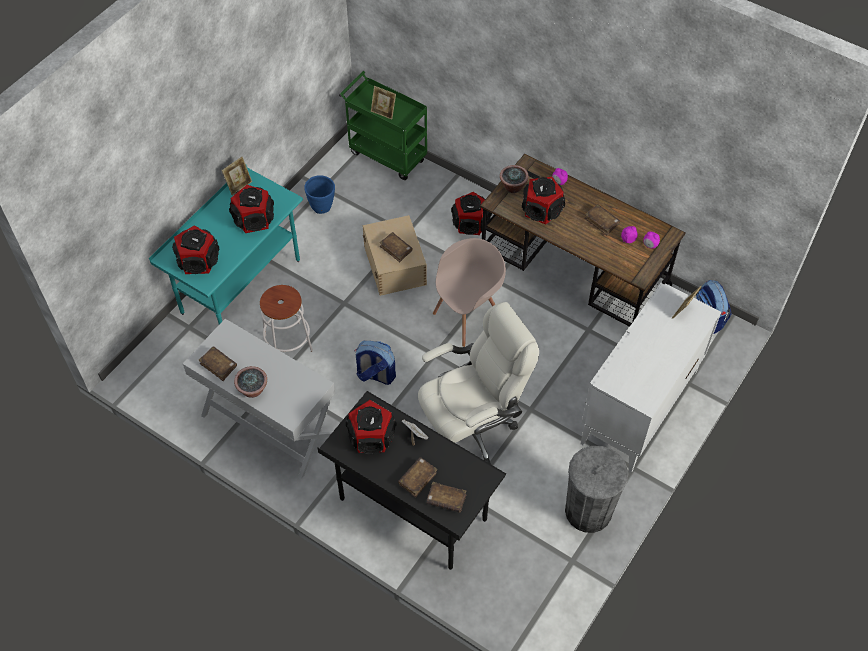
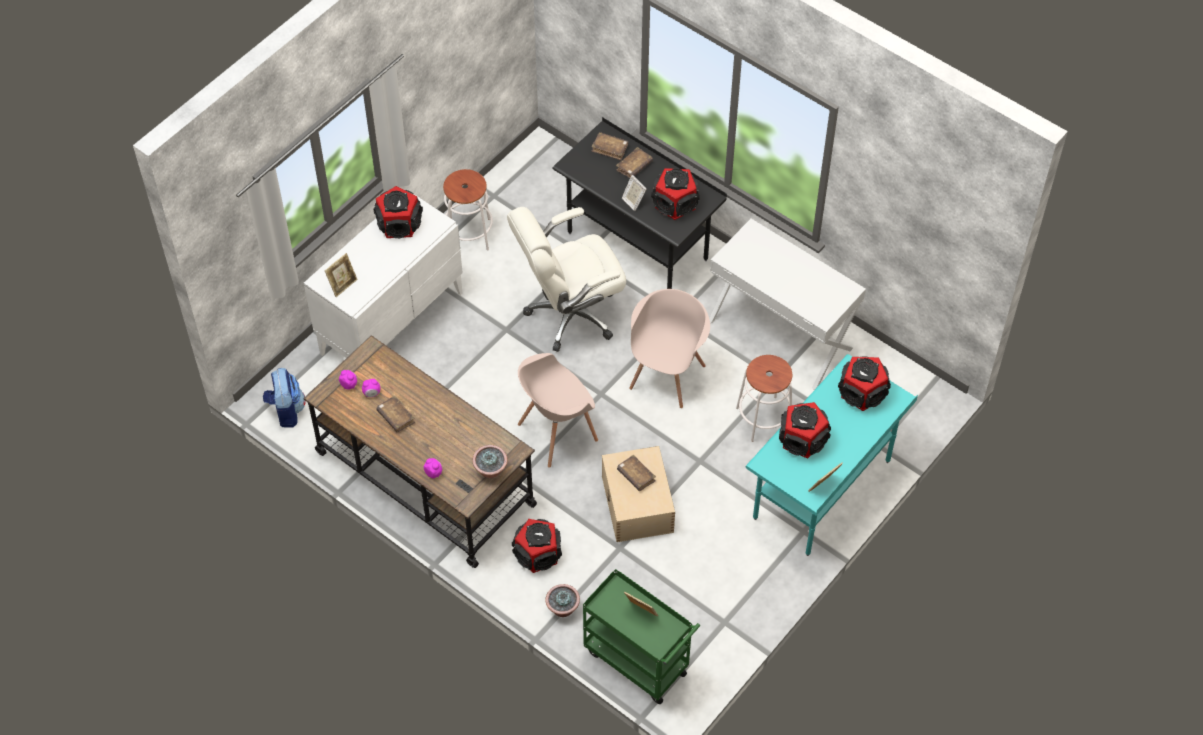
camera: 175 degrees left, 0 degrees up
(218, 366) = (828, 283): brown book -> none
(253, 390) = (791, 257): potted plant -> potted plant (562, 609)
(322, 207) = (725, 592): blue planter -> none
(375, 375) = (667, 376): backpack -> beige chair
(541, 210) = (463, 437): speaker -> speaker (399, 224)
(588, 511) = (469, 234): grey trash can -> white stool

